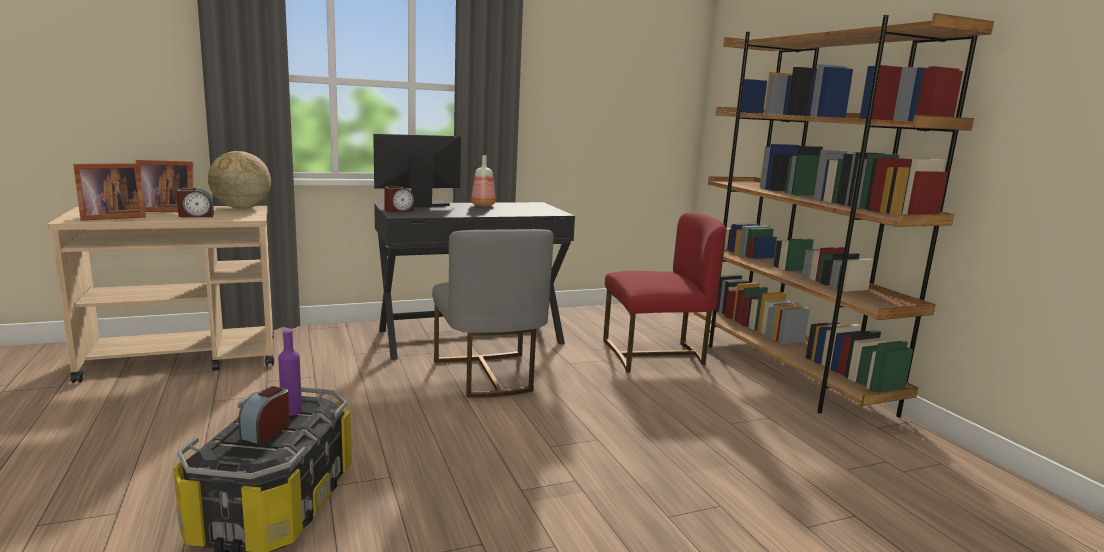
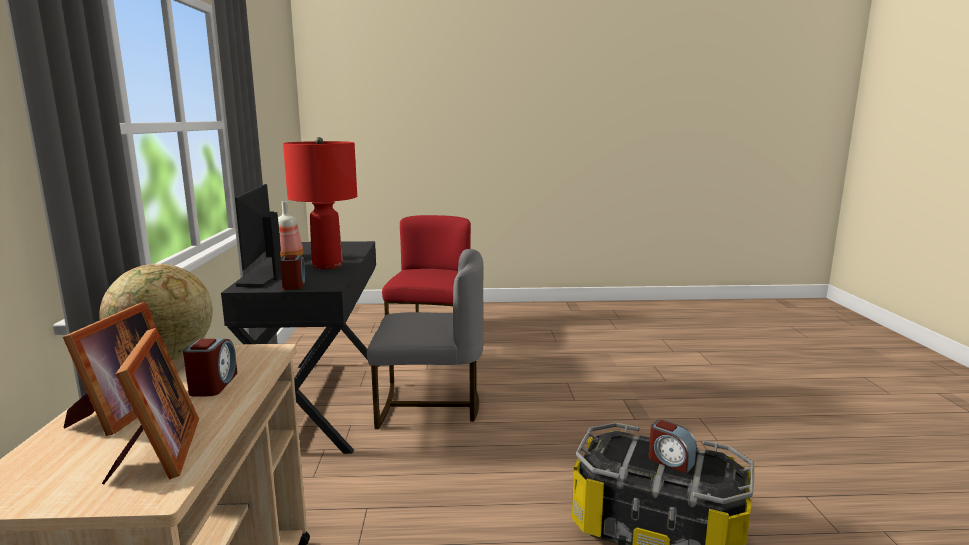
camera: 70 degrees left, 0 degrees up
(291, 411) = (628, 450): purple bottle -> none
(464, 212) = (326, 265): none -> red table lamp
(786, 373) = (488, 310): brown bookcase -> none

